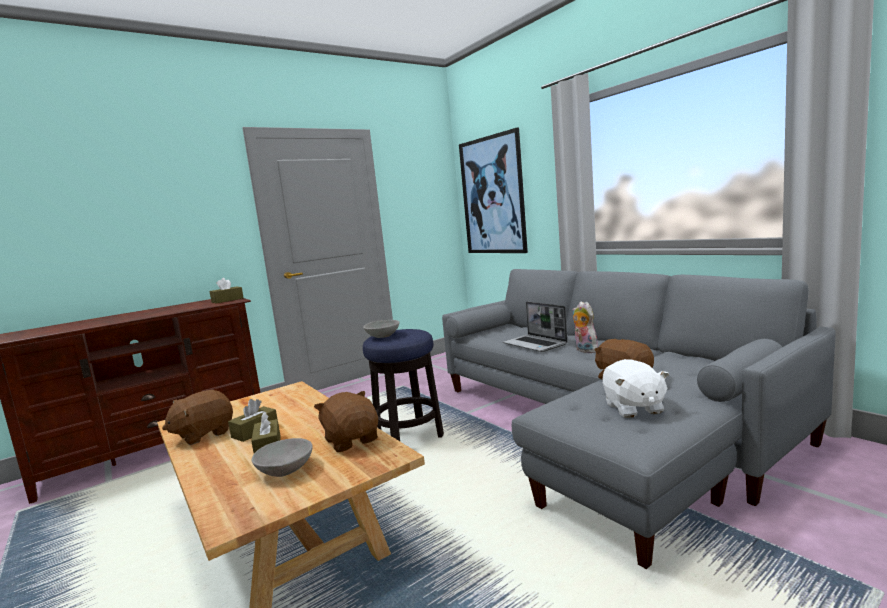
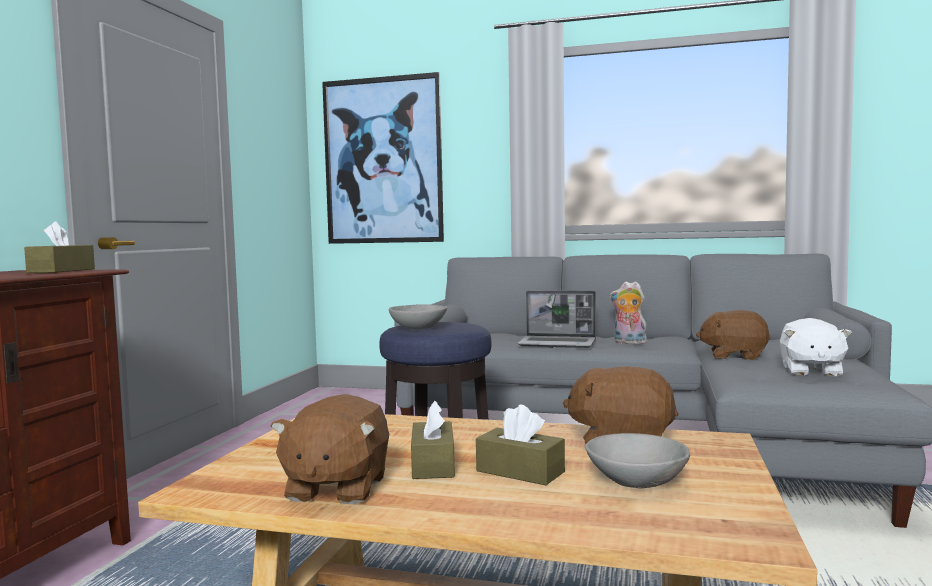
camera: 40 degrees left, 5 degrees down
(633, 408) = (810, 371): white plush toy -> white plush toy turned 60 degrees clockwise

